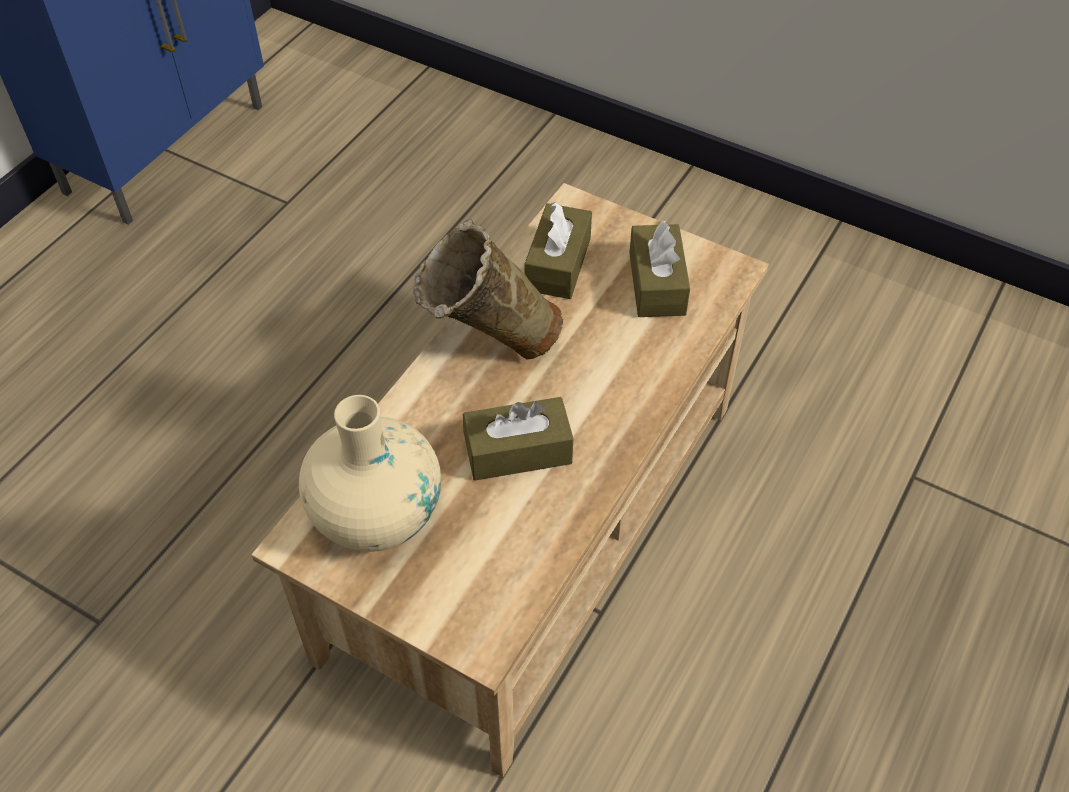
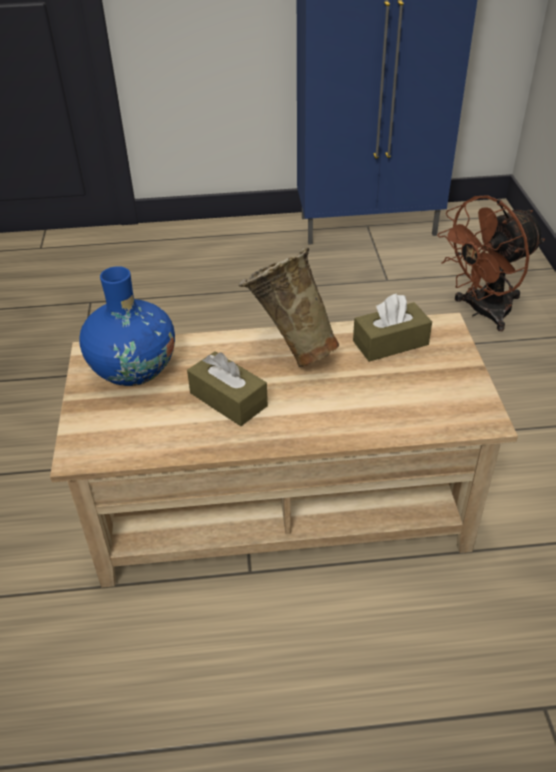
camera: 55 degrees right, 10 degrees down
(376, 514) = (134, 369): beige vase -> blue vase
(431, 168) = (482, 312): none -> brown fan
(657, 283) = (428, 391): brown tissue box -> none

